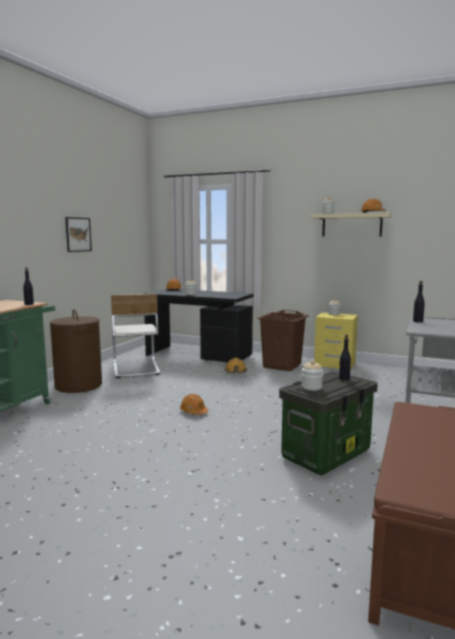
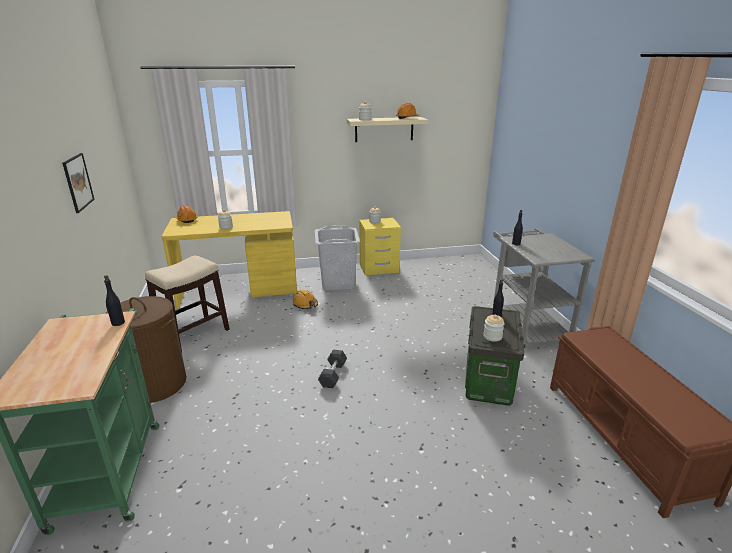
camera: 35 degrees left, 15 degrees up
(135, 369) = (193, 334): beige chair -> stool
(193, 411) = (333, 375): orange hard hat -> black dumbbell
(199, 355) = (239, 290): black desk -> yellow desk
(282, 366) = (338, 283): brown laundry basket -> grey laundry basket

